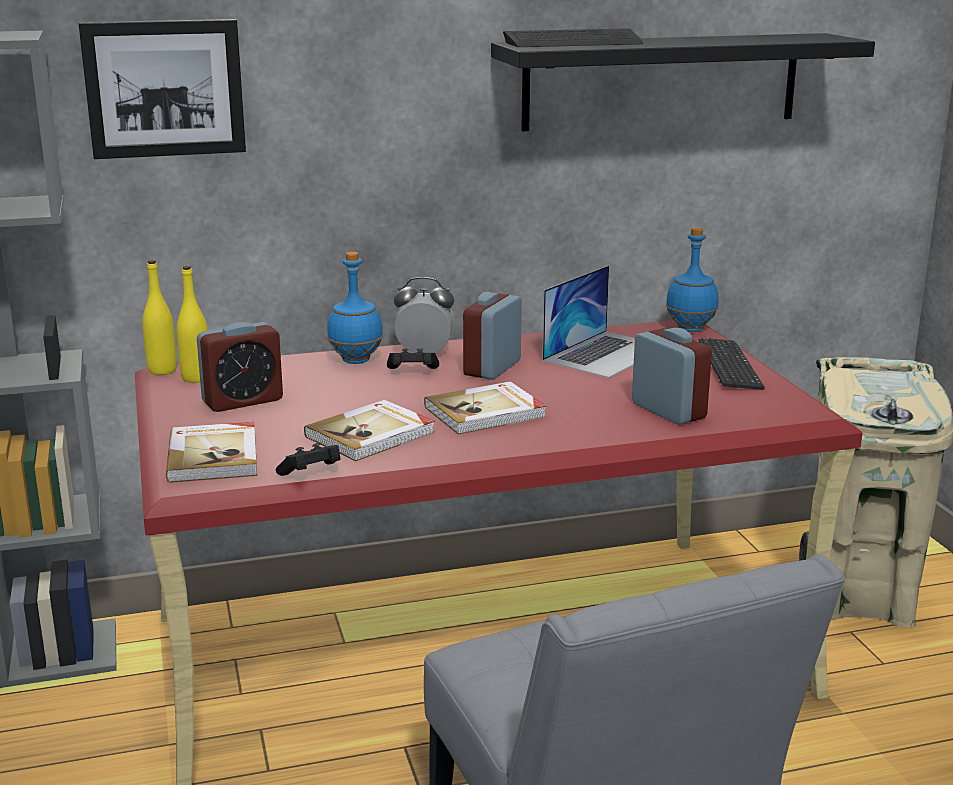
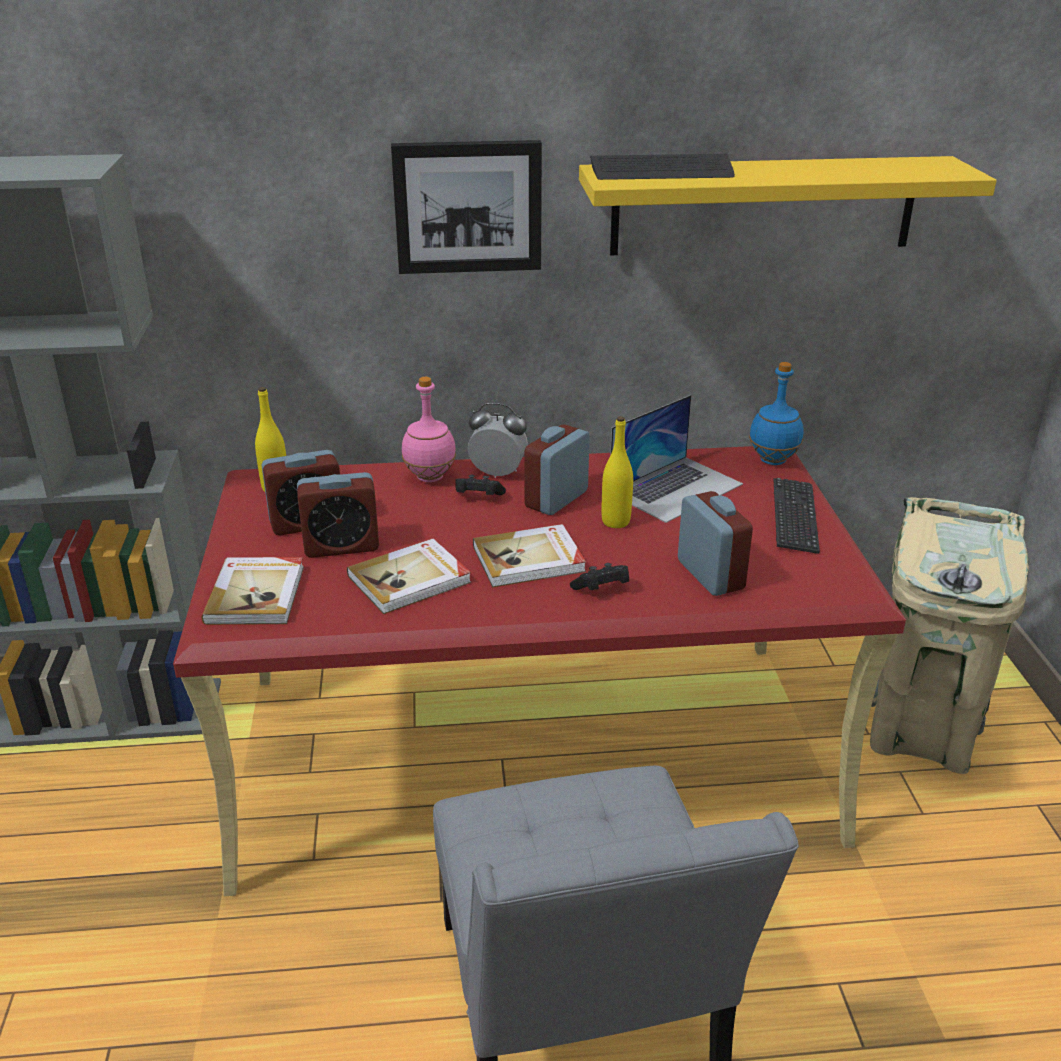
camera: 10 degrees right, 10 degrees up
(162, 370) = (248, 476): yellow bottle -> yellow bottle (615, 522)
(164, 88) = (246, 208): picture -> picture (468, 207)
(287, 415) = (341, 546): none -> alarm clock
(311, 473) = (337, 626): black game controller -> black game controller (601, 589)
(356, 360) = (431, 477): blue bottle -> pink bottle
(661, 81) = (763, 206): black shelf -> yellow shelf

